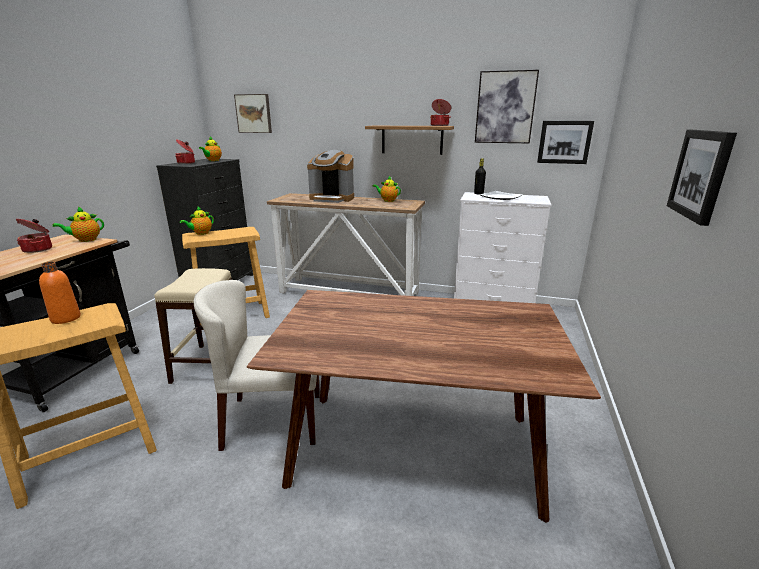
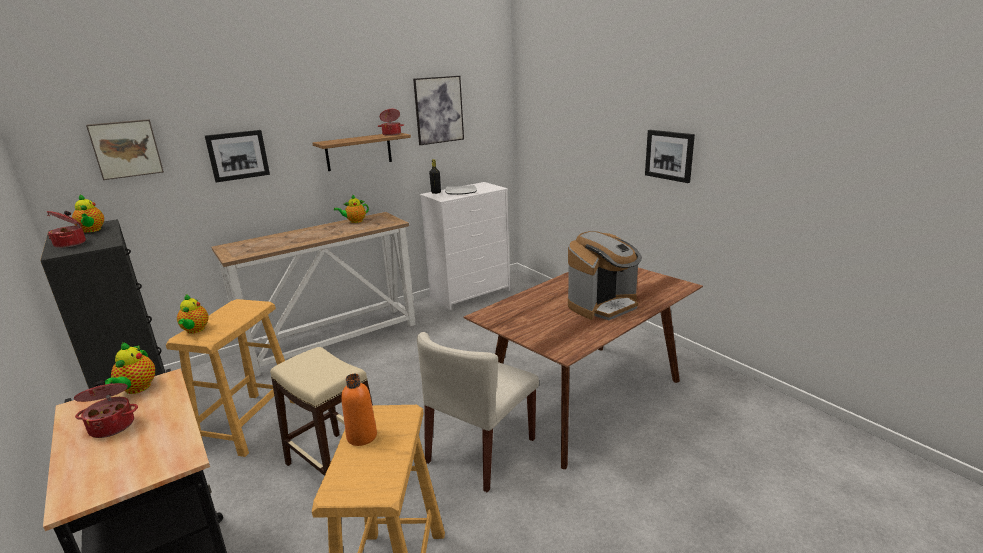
camera: 50 degrees left, 0 degrees up
(332, 199) = (293, 237): coffee machine -> coffee machine (603, 305)
(564, 142) = (486, 134): picture -> picture (238, 155)

